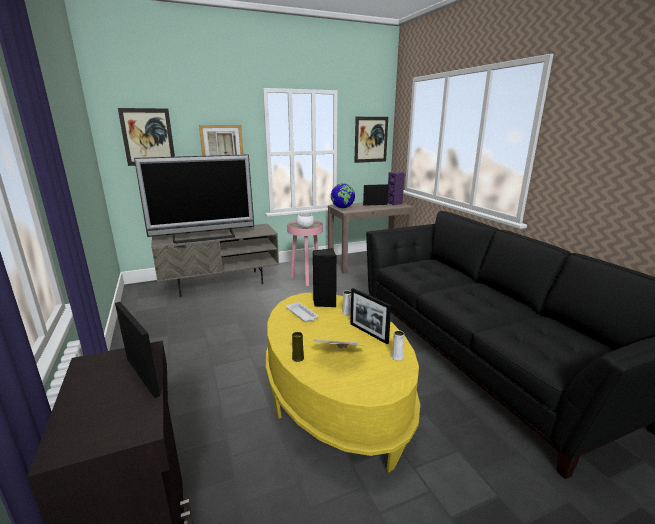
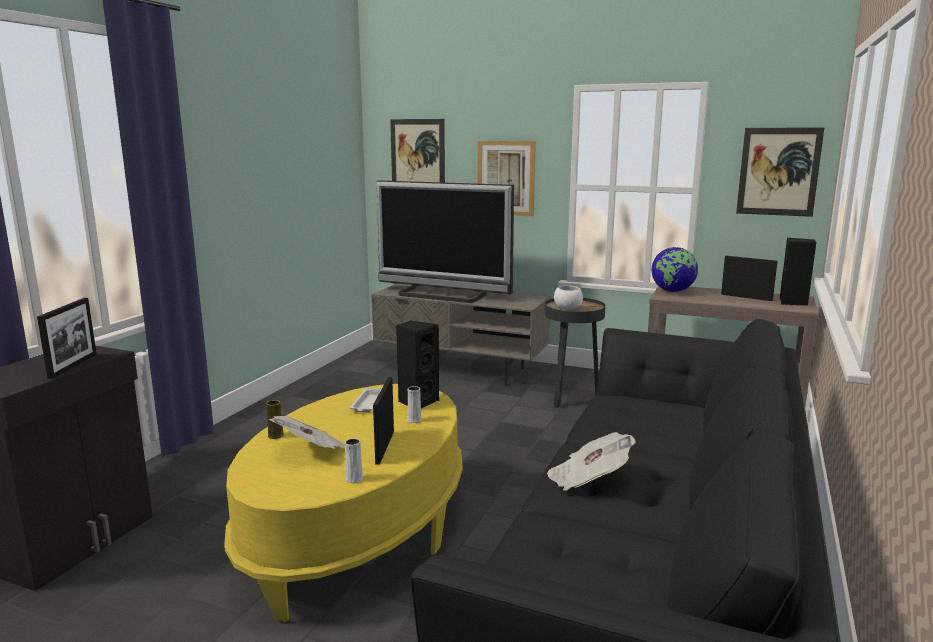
camera: 45 degrees right, 5 degrees down
(306, 279) = (571, 398): pink side table -> black side table
(395, 203) = (793, 302): purple speaker -> black speaker
(471, 306) = (588, 480): none -> newspaper

